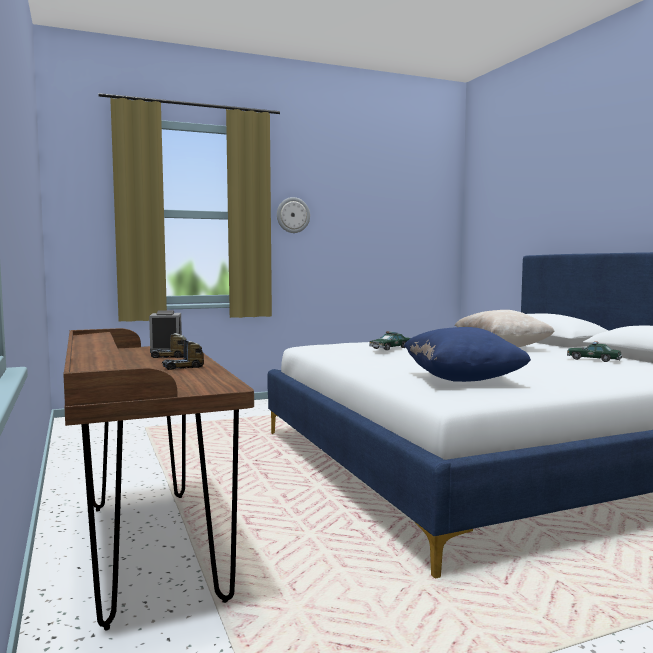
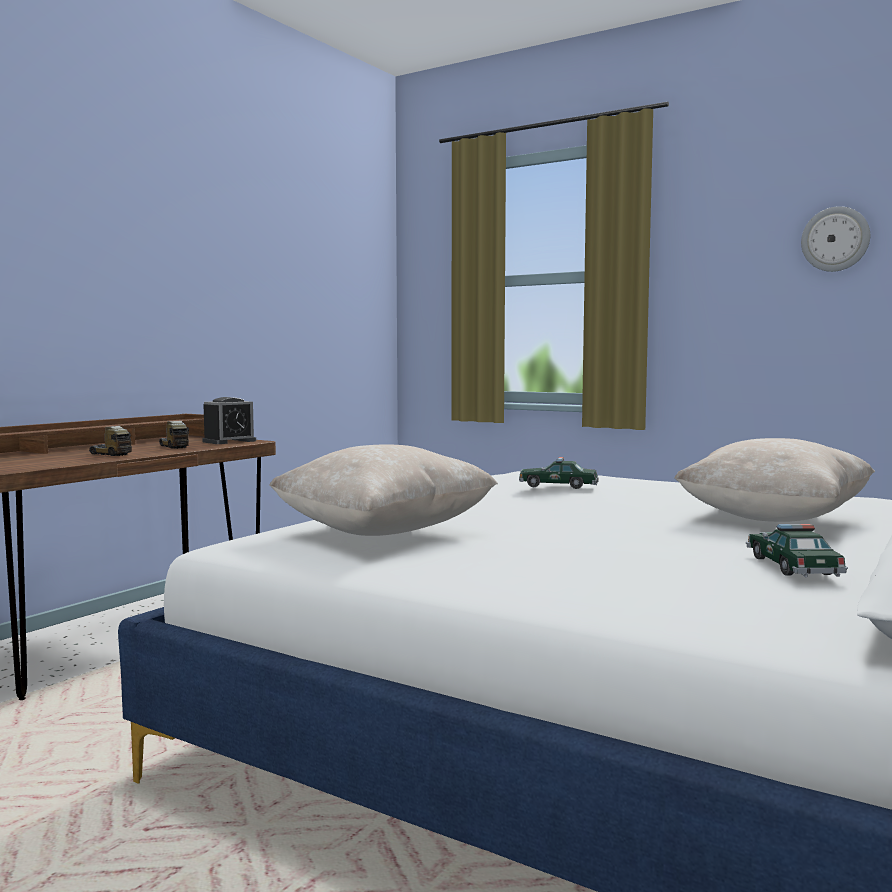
camera: 55 degrees right, 0 degrees up
(293, 215) = (698, 267): wall clock -> wall clock (835, 239)
(462, 379) = (383, 533): blue pillow -> beige pillow

